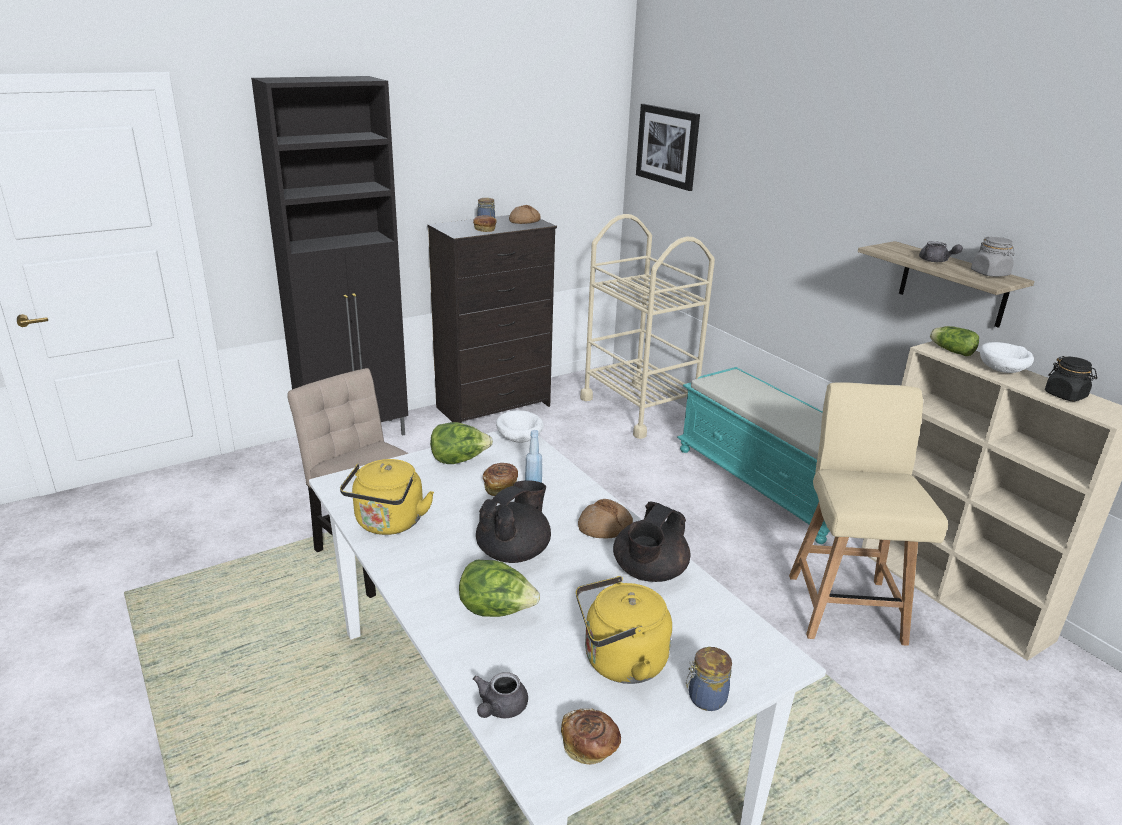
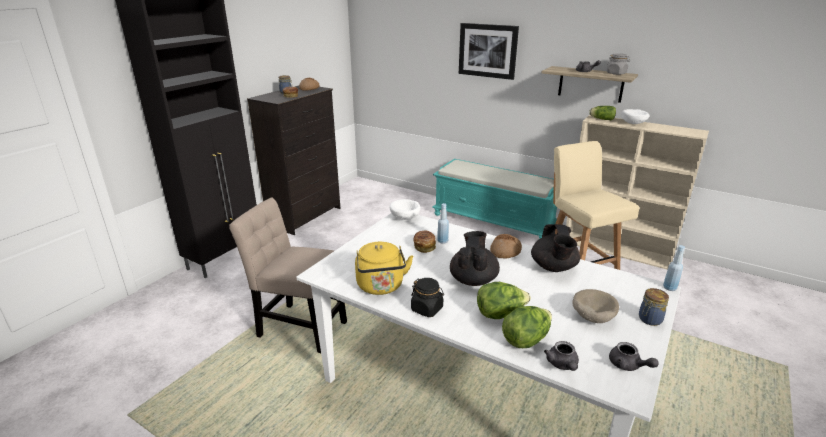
camera: 25 degrees left, 0 degrees up
(459, 460) = (383, 238): lettuce -> lettuce (526, 339)
(590, 747) = (628, 365): bread -> grey teapot
(619, 662) = (592, 317): yellow kettle -> beige bowl
(638, 409) = (393, 198): beige cart -> none
(668, 146) = (383, 31): picture -> picture (487, 50)
(801, 665) = (669, 288): none -> blue bottle
(1065, 395) = (670, 129): black jar -> black jar (427, 309)

